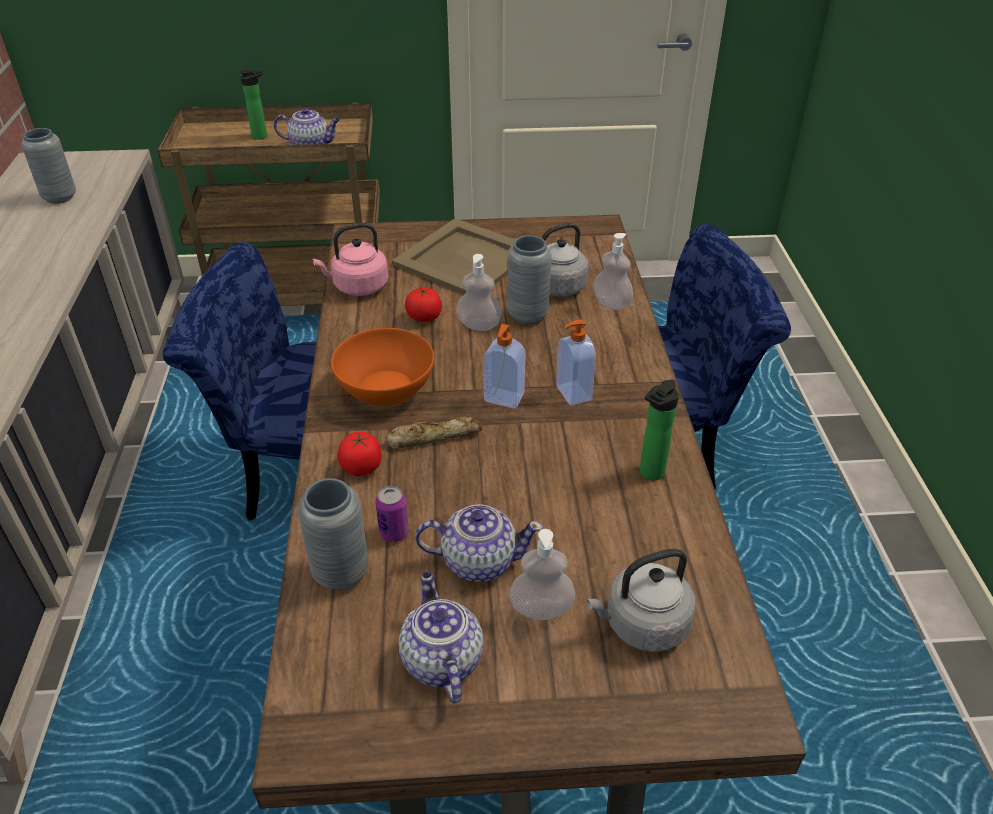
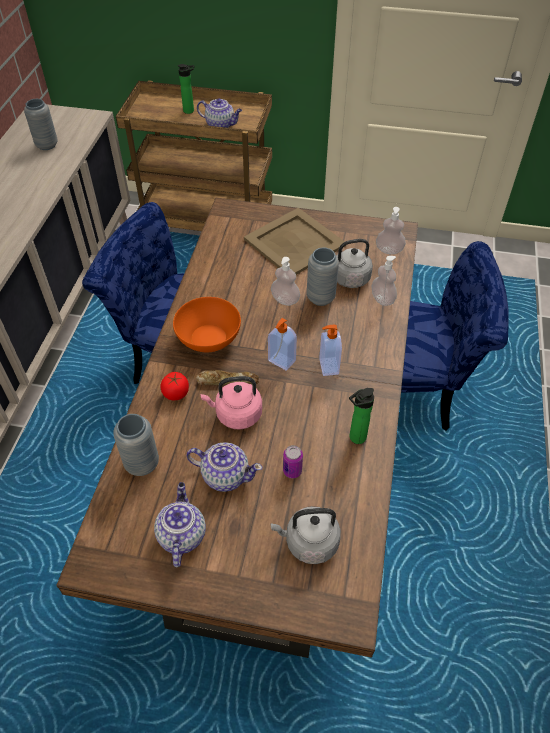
camera: 15 degrees right, 10 degrees up
(358, 287) = (215, 254): pink kettle -> pink kettle (236, 414)
(394, 533) = (181, 444): can -> can (292, 471)
(424, 317) = (251, 286): tomato -> none
(541, 608) = (252, 516): soap dispenser -> soap dispenser (389, 250)

